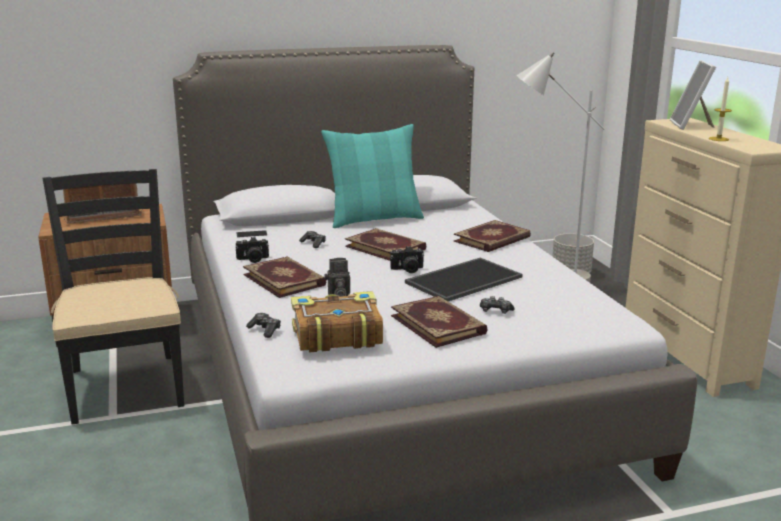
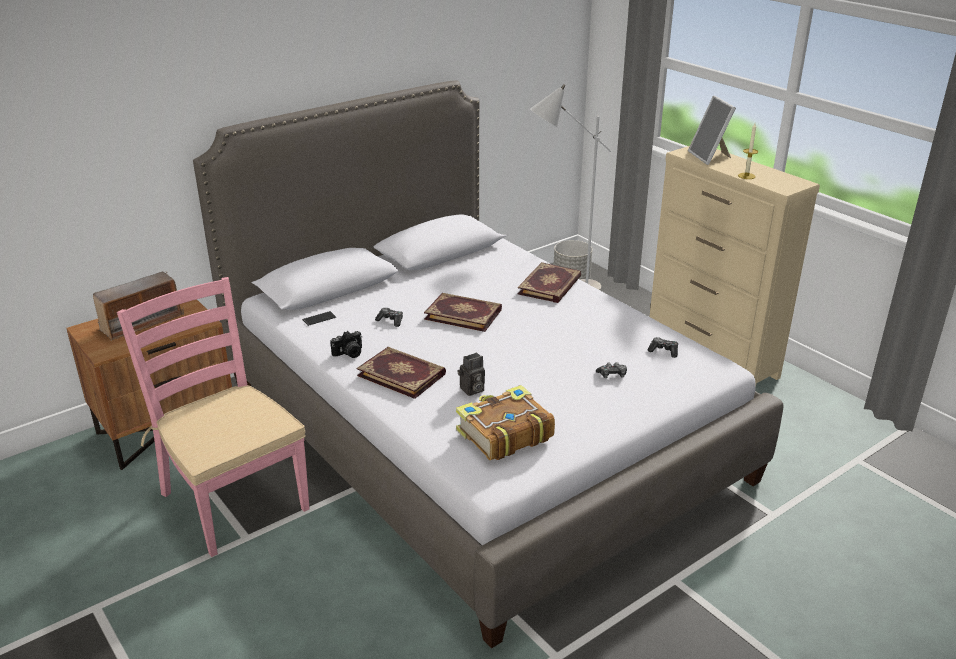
camera: 20 degrees left, 10 degrees up
(125, 386) = (233, 500): black chair -> pink chair
(265, 330) = (433, 441): game controller -> game controller (663, 351)
(374, 219) = (423, 276): turquoise pillow -> none
(407, 270) = (504, 339): camera -> none
(439, 324) = (578, 401): book -> none
(463, 279) = (560, 342): tray -> none

